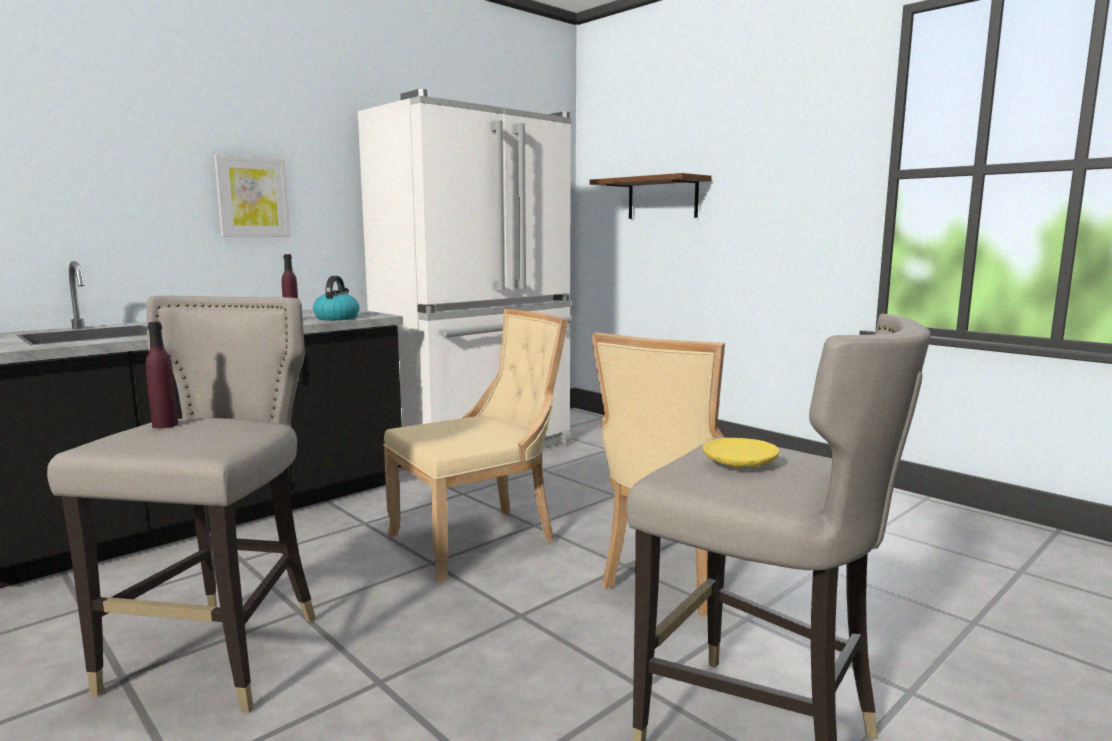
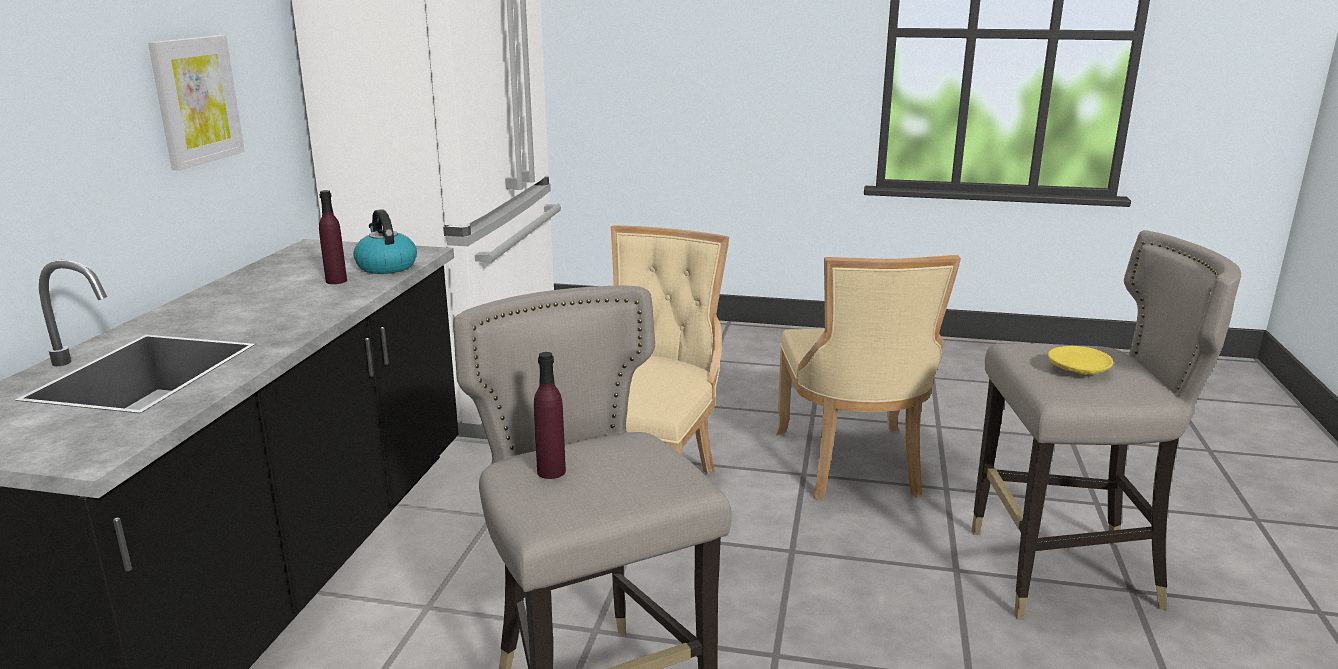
camera: 35 degrees left, 10 degrees up
(662, 198) = (612, 42): brown shelf -> none

